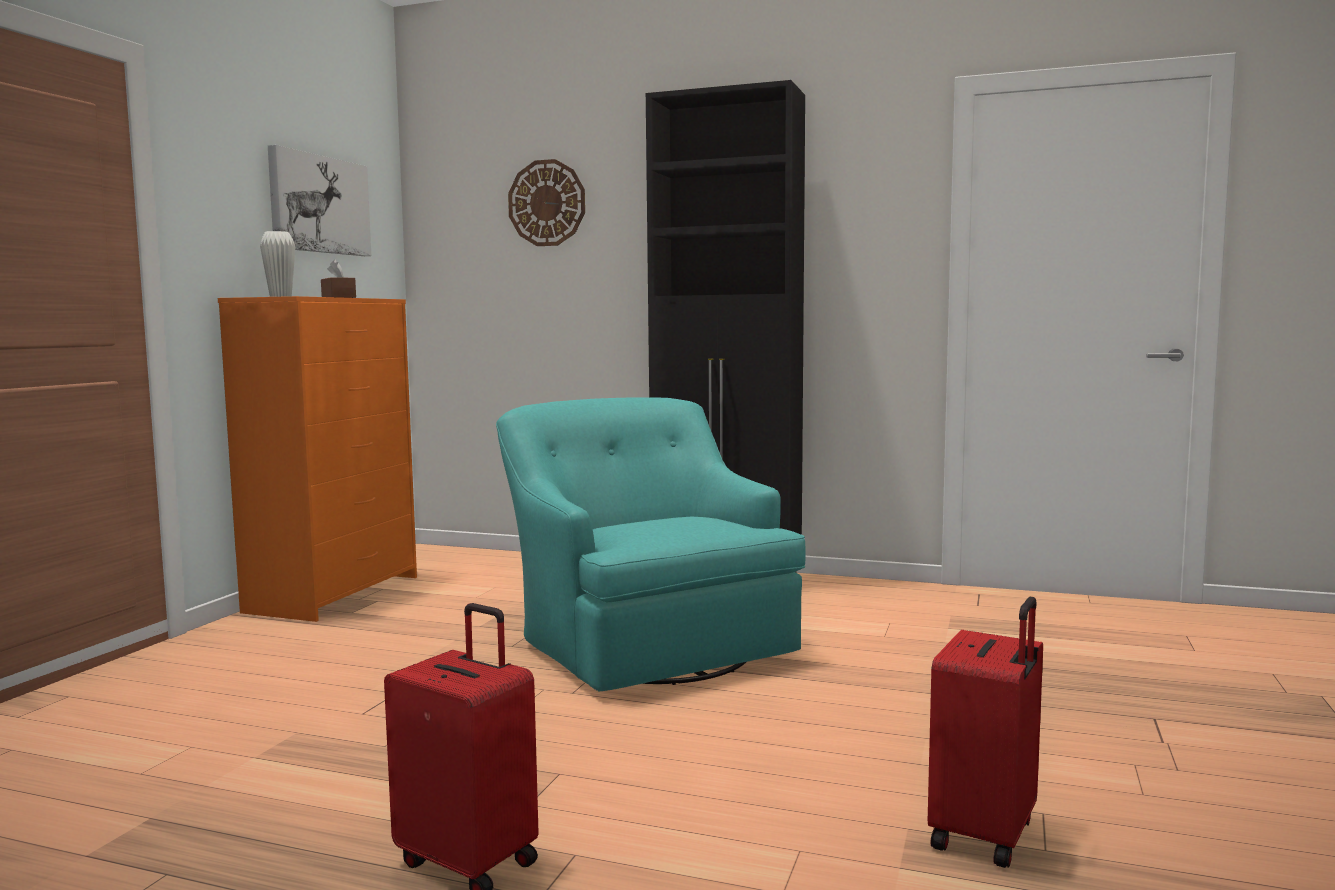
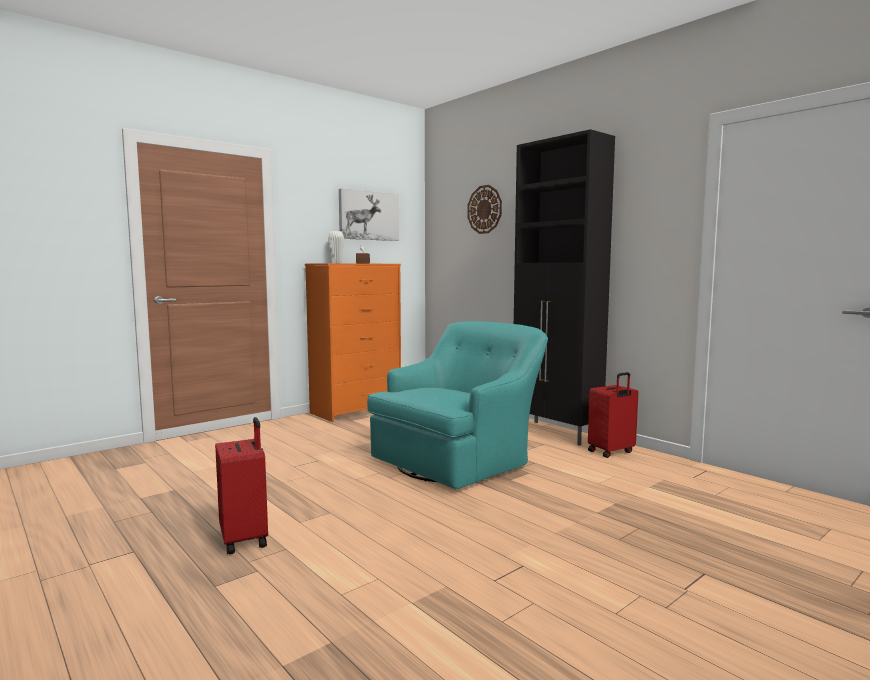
camera: 30 degrees right, 0 degrees up
(646, 643) = (459, 460): turquoise armchair -> turquoise armchair turned 45 degrees clockwise
(986, 834) = (482, 603): red suitcase -> red suitcase (611, 452)

